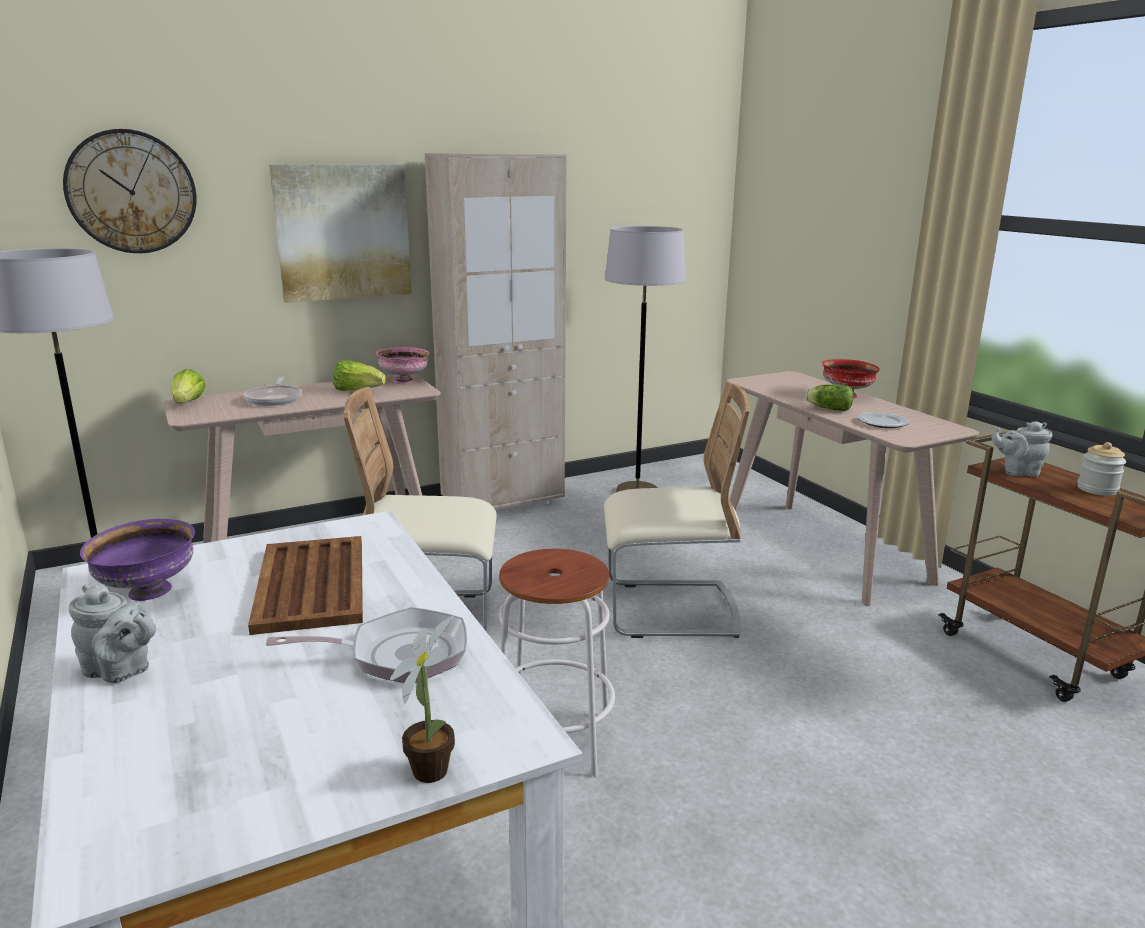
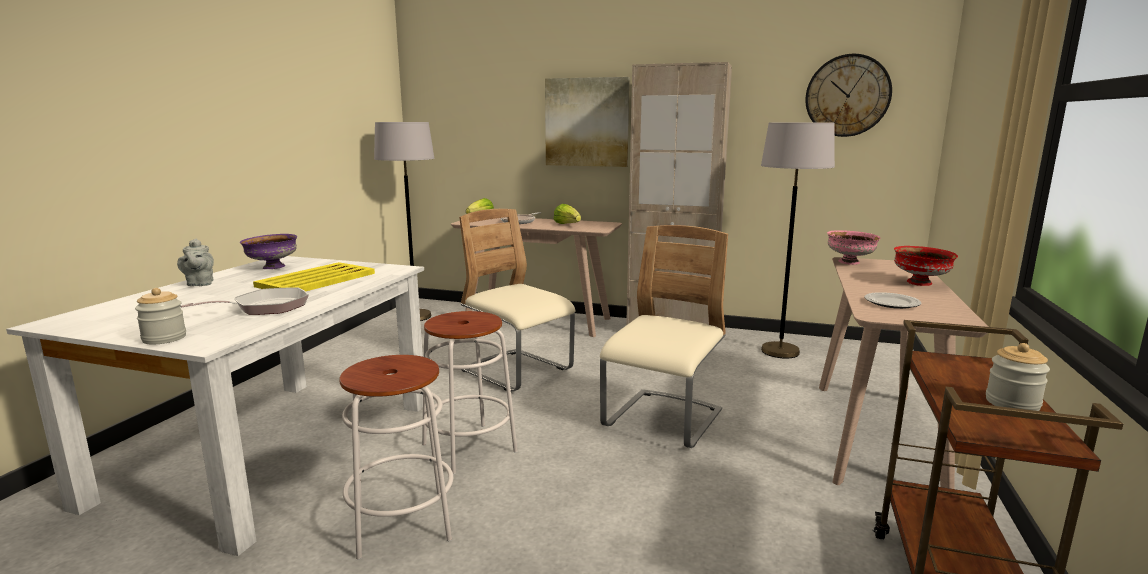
camera: 45 degrees right, 5 degrees down
(131, 192) = (475, 95): wall clock -> wall clock (847, 96)
(310, 585) = (315, 280): brown tray -> yellow tray
(399, 655) = (265, 307): frying pan -> frying pan turned 75 degrees counterclockwise
(404, 381) = (604, 225): pink bowl -> pink bowl (850, 262)
(431, 766) = (164, 338): potted plant -> jar
(650, 857) = (402, 522): none -> white stool
(670, 610) = (663, 420): beige chair -> beige chair turned 105 degrees counterclockwise
(827, 408) = (867, 286): lettuce -> none
(1017, 472) = (950, 367): grey teapot -> none

